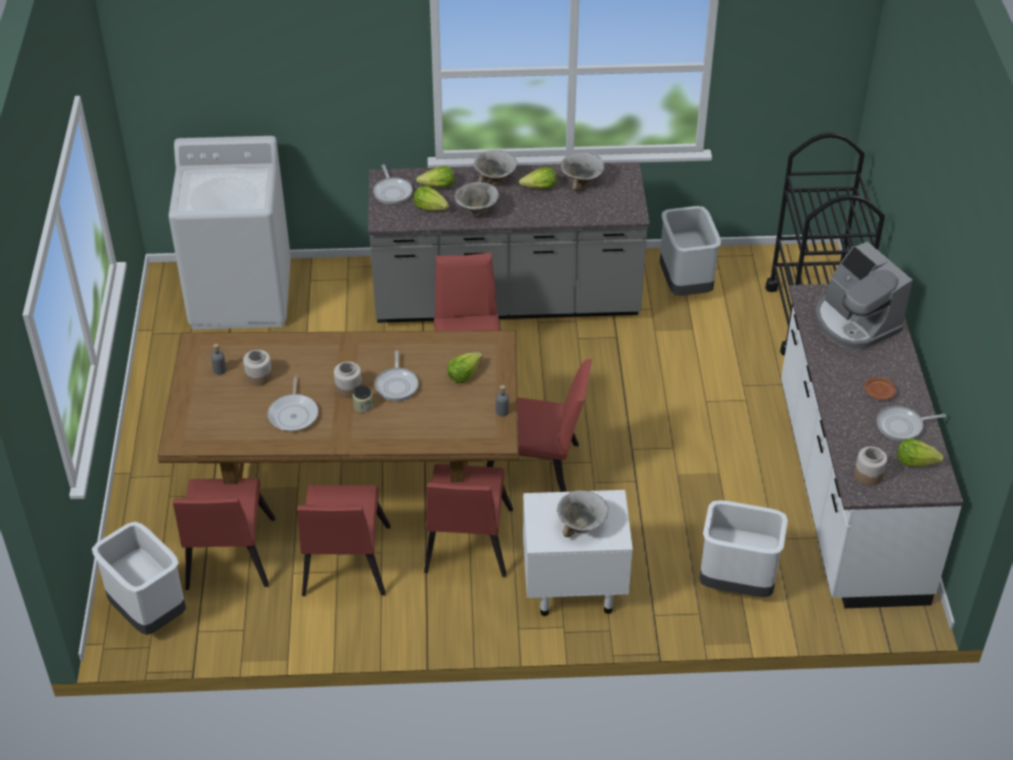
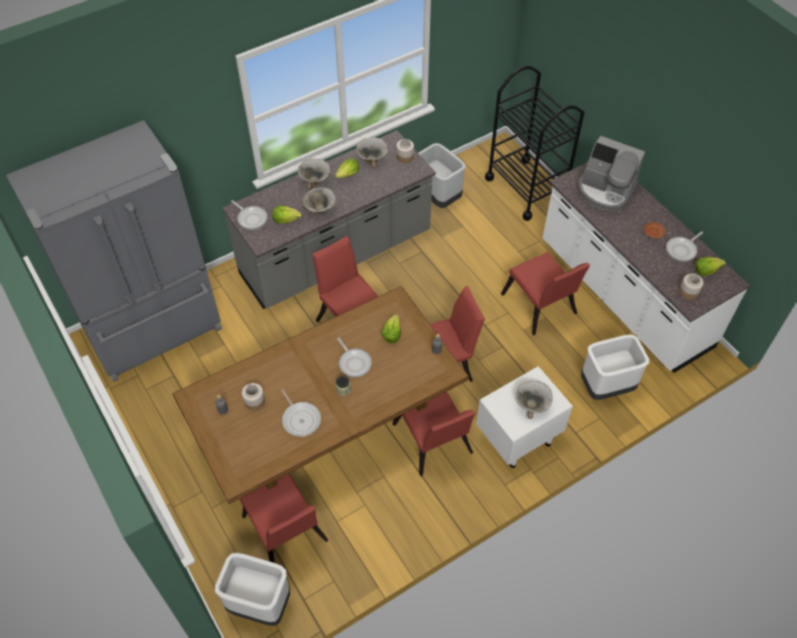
camera: 30 degrees left, 10 degrees up
(242, 296) = (155, 331): white washing machine -> grey fridge
(344, 566) = (367, 498): red chair -> red chair (540, 308)
(349, 388) = (324, 381): jar -> jar (405, 157)
(437, 186) = (279, 201): lettuce -> none

